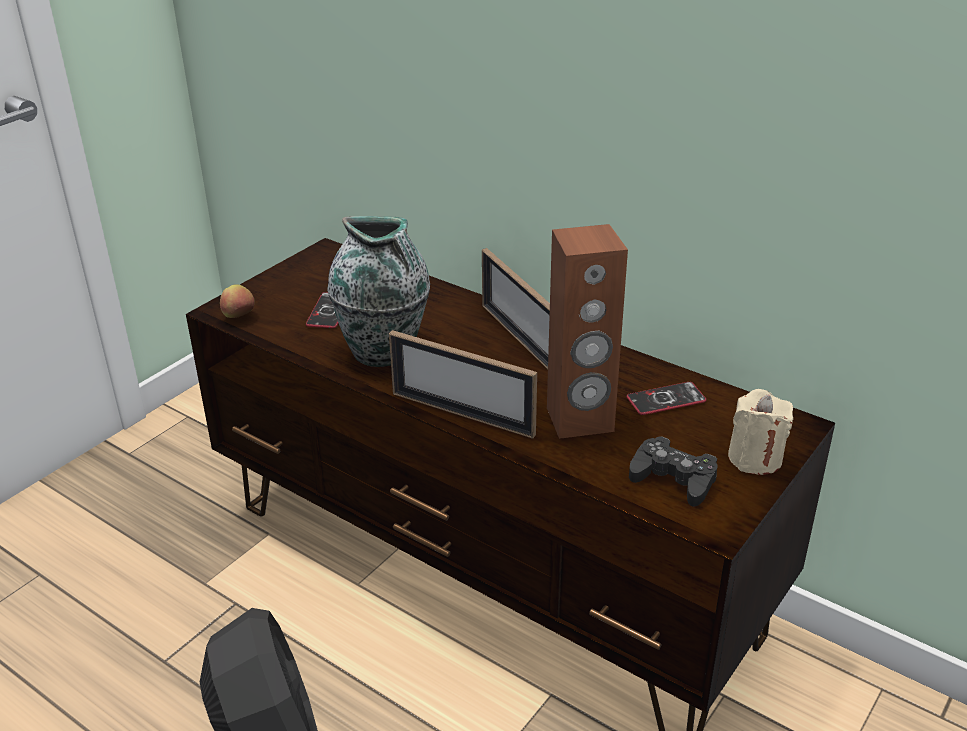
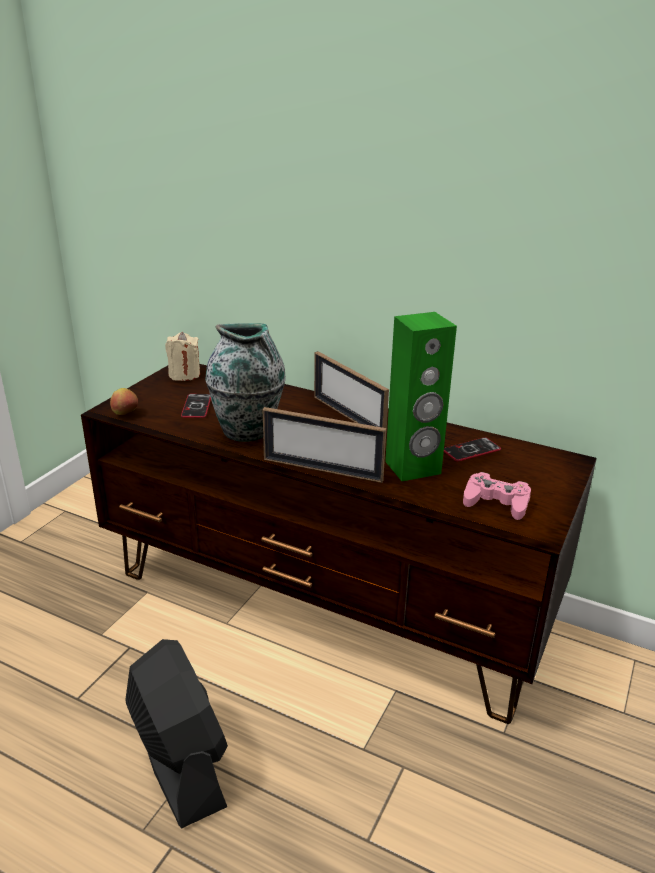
camera: 10 degrees left, 5 degrees down
(580, 420) = (413, 468): brown speaker -> green speaker
(673, 479) = (496, 502): black game controller -> pink game controller
(755, 458) = (550, 484): beige candle -> beige candle (184, 375)

